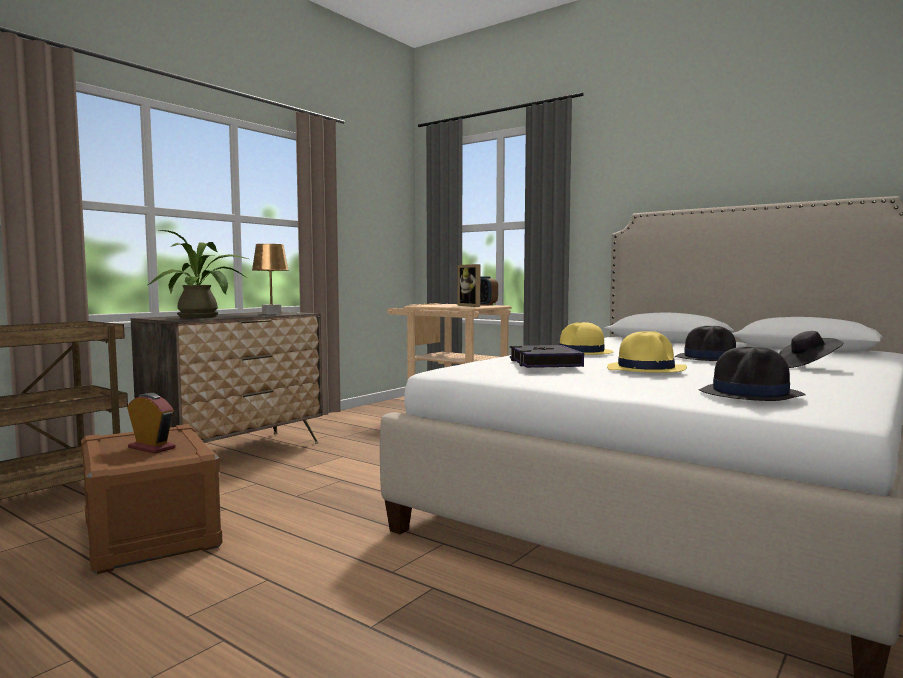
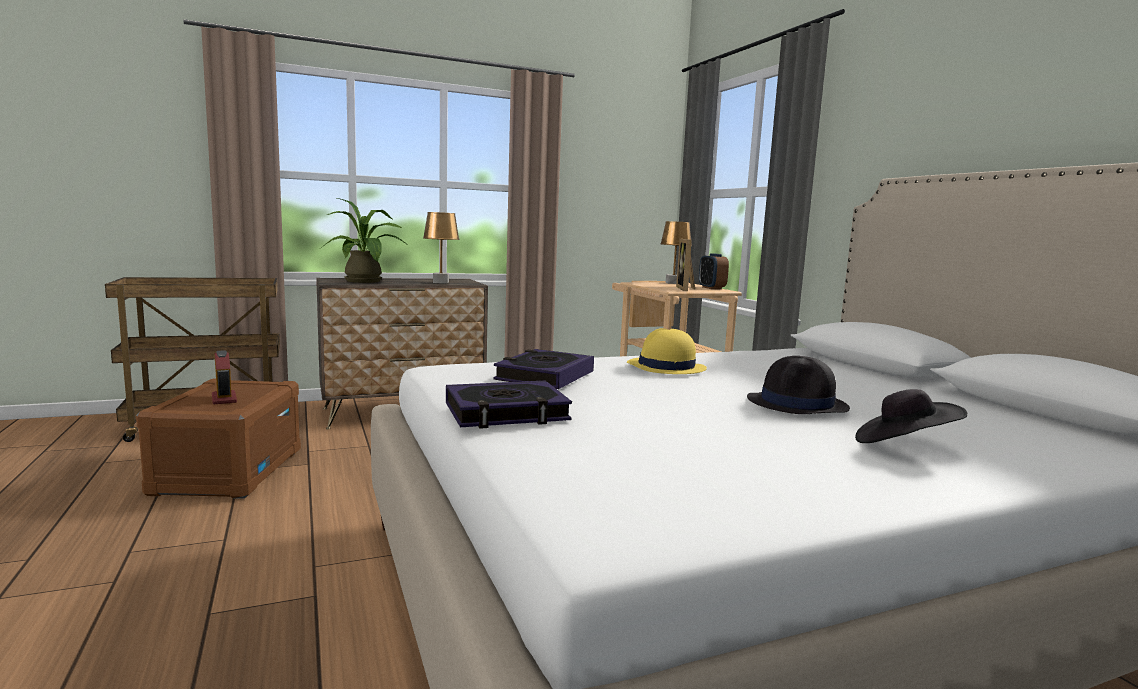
camera: 30 degrees right, 5 degrees up
(443, 304) = (673, 283): none -> brown table lamp
(596, 382) = (506, 413): none -> book
(646, 369) = (636, 406): yellow hat -> none
(751, 394) = (601, 474): black hat -> none

